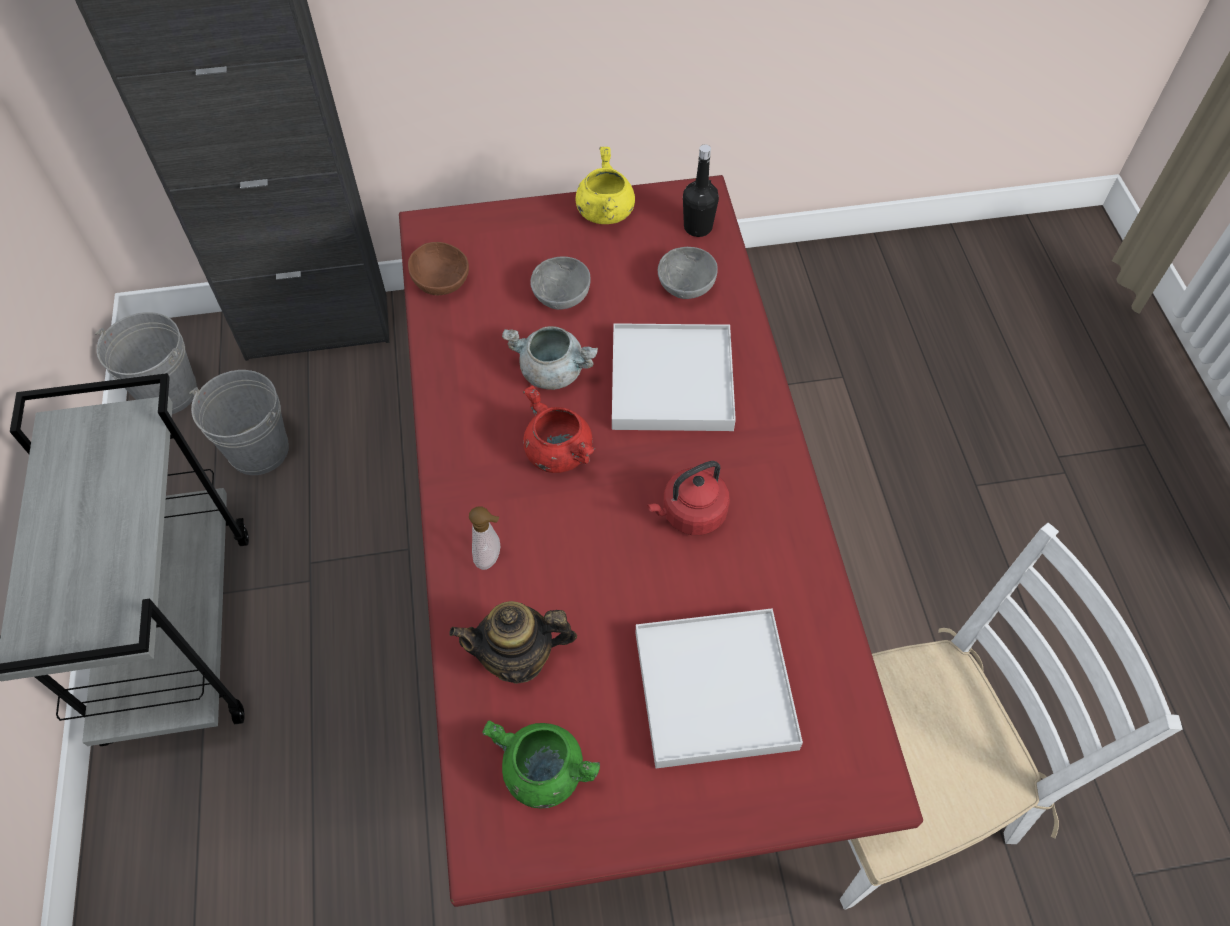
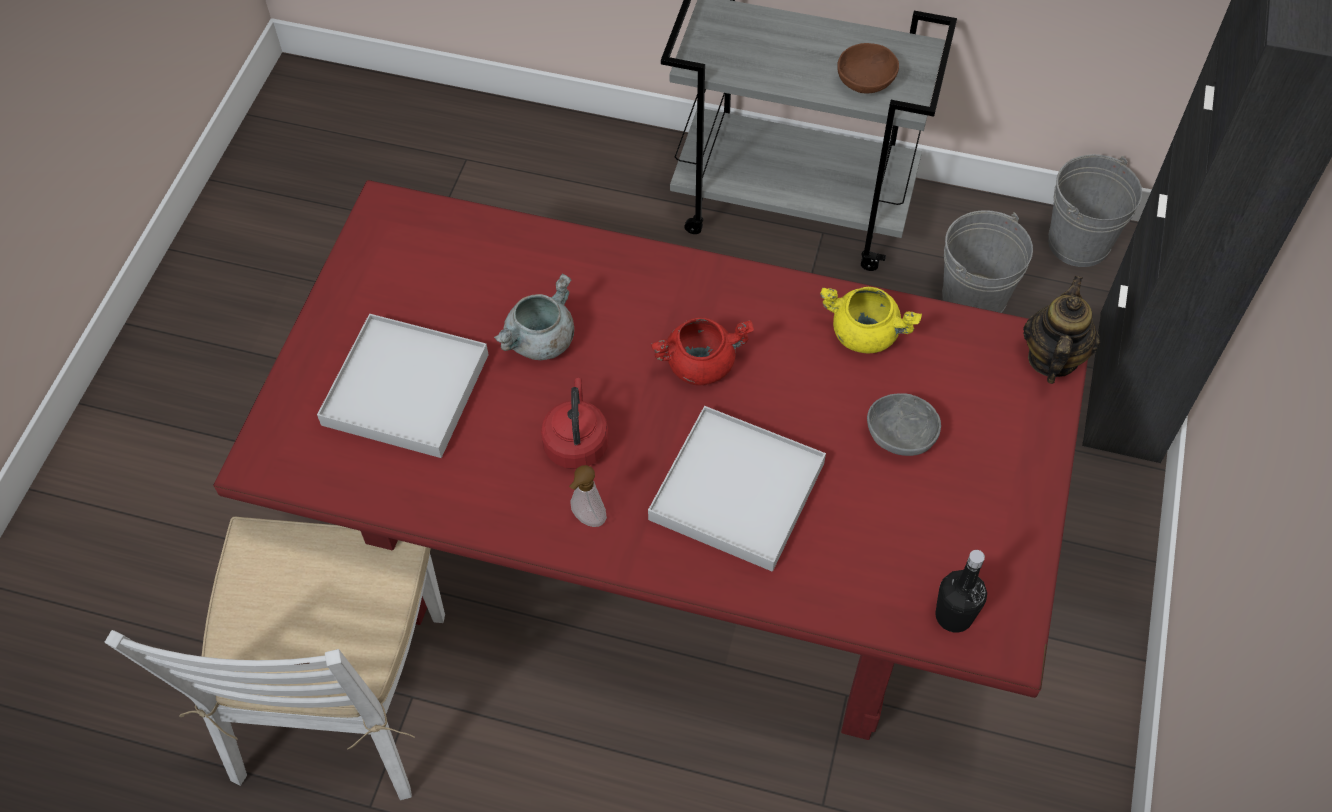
camera: 115 degrees right, 0 degrees up
(442, 281) = (966, 339): brown bowl -> brown bowl (865, 83)
(491, 558) = (617, 280): soap dispenser -> soap dispenser (587, 519)
(518, 658) = (516, 270): teapot -> teapot (1052, 358)
(543, 772) = (417, 256): green cooking pot -> none
(553, 372) = (799, 393): grey cooking pot -> grey cooking pot (540, 342)
(605, 212) = (1017, 527): yellow cooking pot -> yellow cooking pot (865, 334)
(685, 286) = (864, 561): grey bowl -> none

